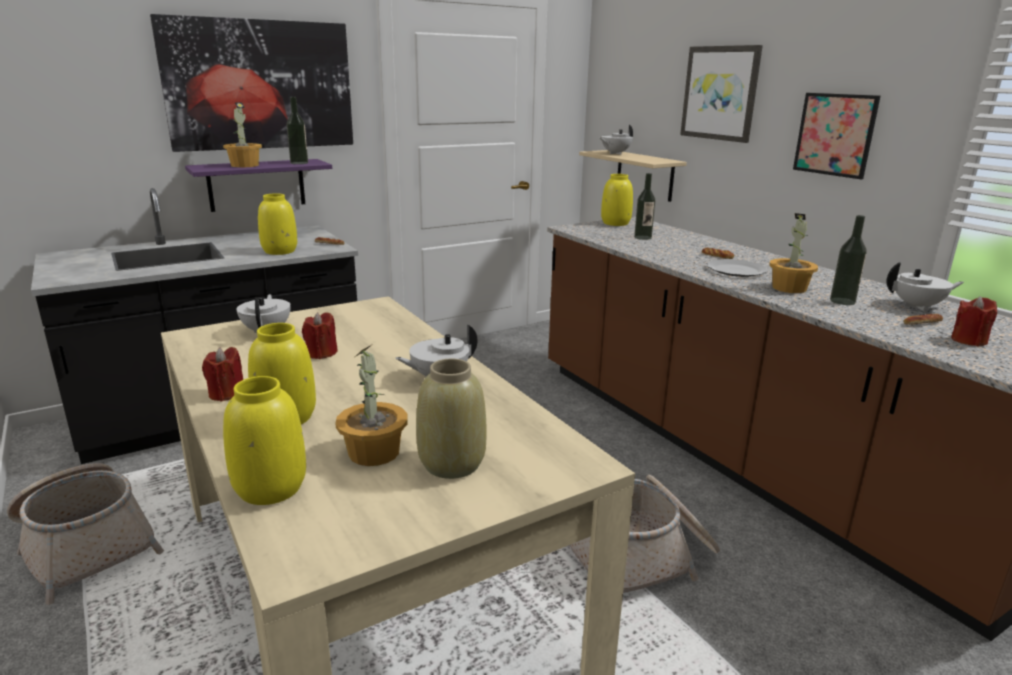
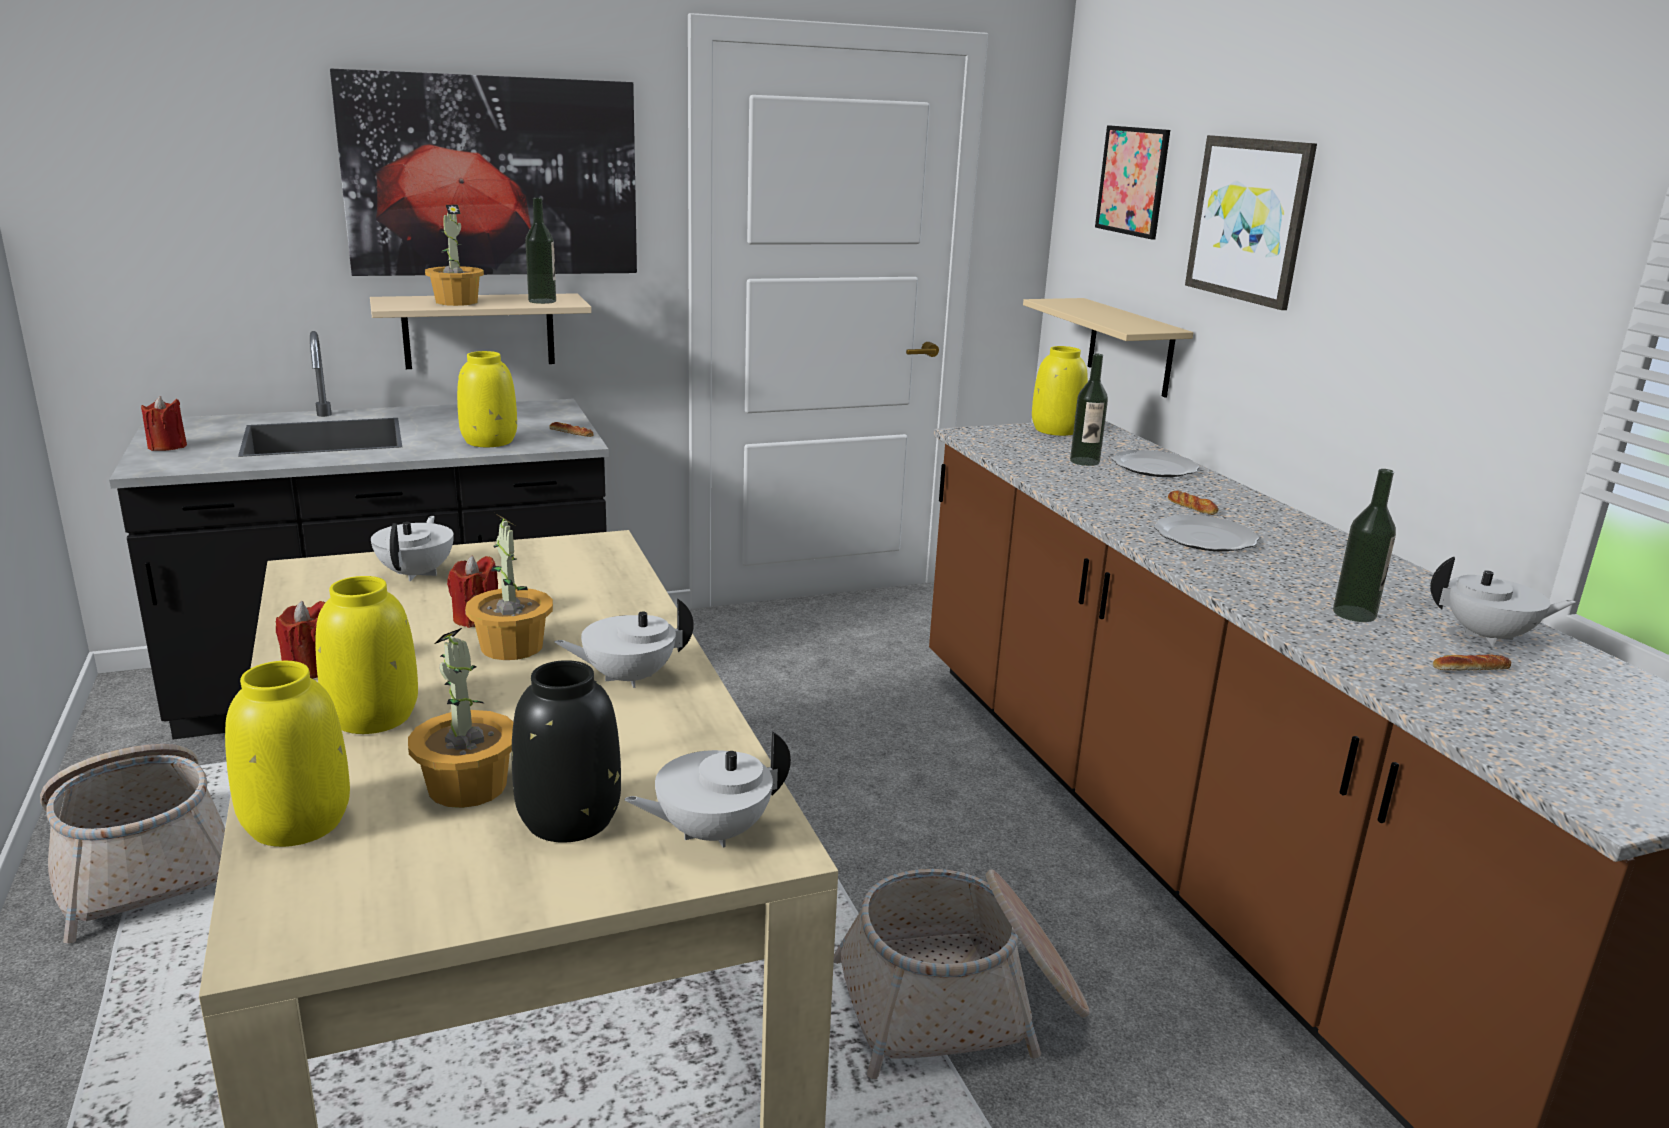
camera: 10 degrees right, 0 degrees up
(256, 185) = (479, 330): purple shelf -> beige shelf
(450, 464) = (567, 819): beige vase -> black vase
(615, 153) = (1081, 307): white teapot -> white teapot (711, 832)
(682, 238) = (1153, 468): none -> plate
(789, 288) = (1275, 580): potted plant -> potted plant (511, 647)
(835, 134) = (1419, 311): picture -> picture (1132, 181)
(968, 340) = (1532, 711): red candle -> red candle (167, 447)

